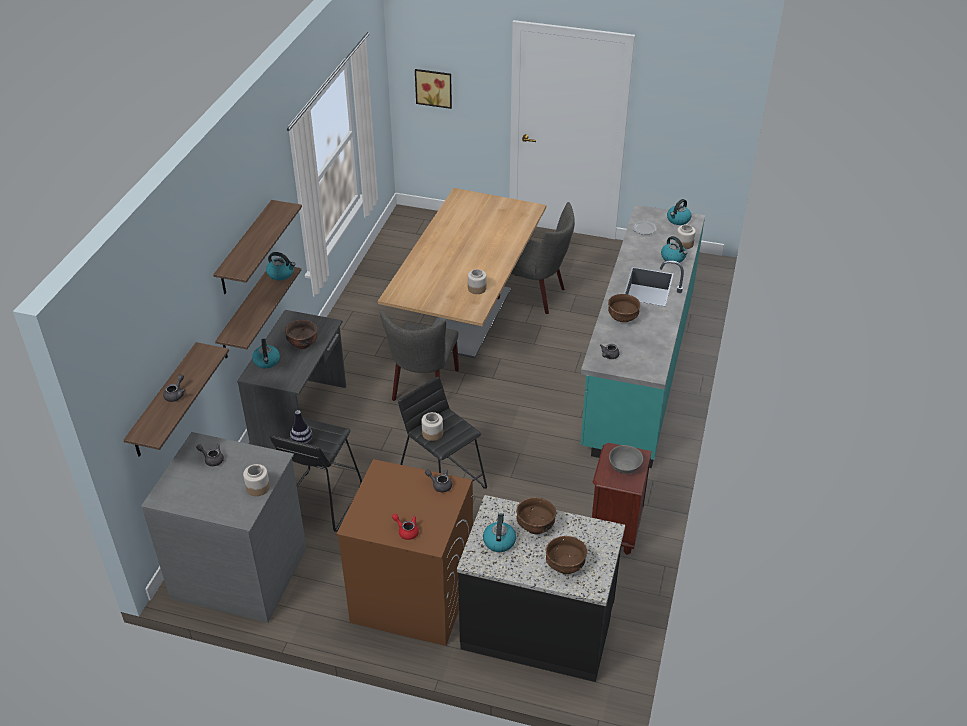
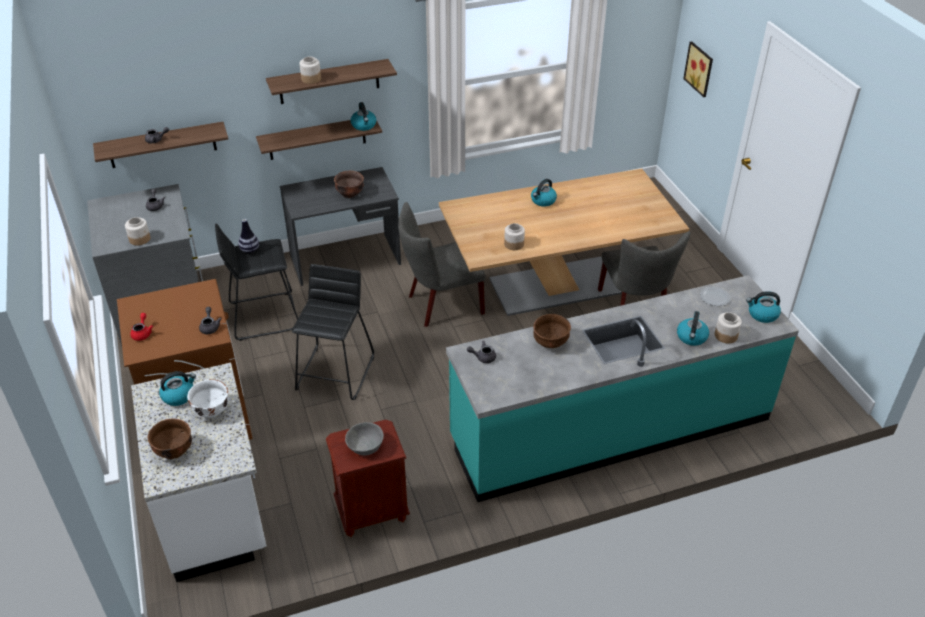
camera: 55 degrees right, 0 degrees up
(267, 361) = (313, 188): kettle -> kettle (543, 201)
(432, 433) = (315, 311): jar -> jar (311, 79)
(535, 527) = (211, 410): brown bowl -> white bowl
(538, 628) = (215, 512): black counter -> white counter

